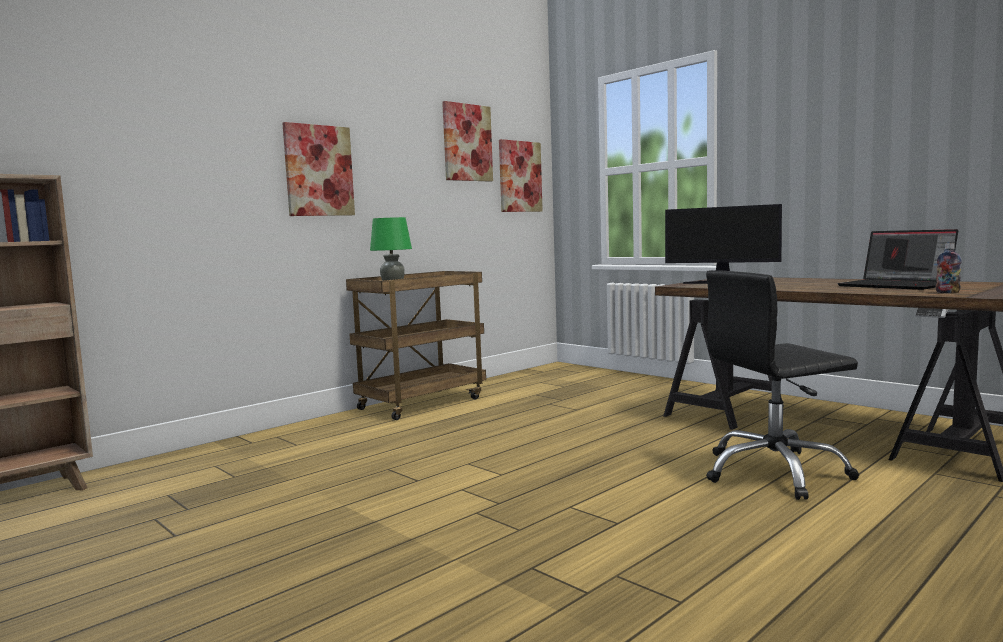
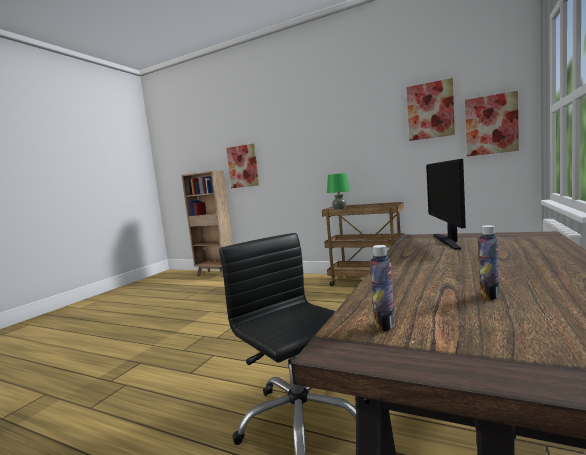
camera: 70 degrees right, 0 degrees up
(318, 171) = (321, 150): picture -> picture (243, 166)
(897, 286) = (489, 295): laptop -> bottle

